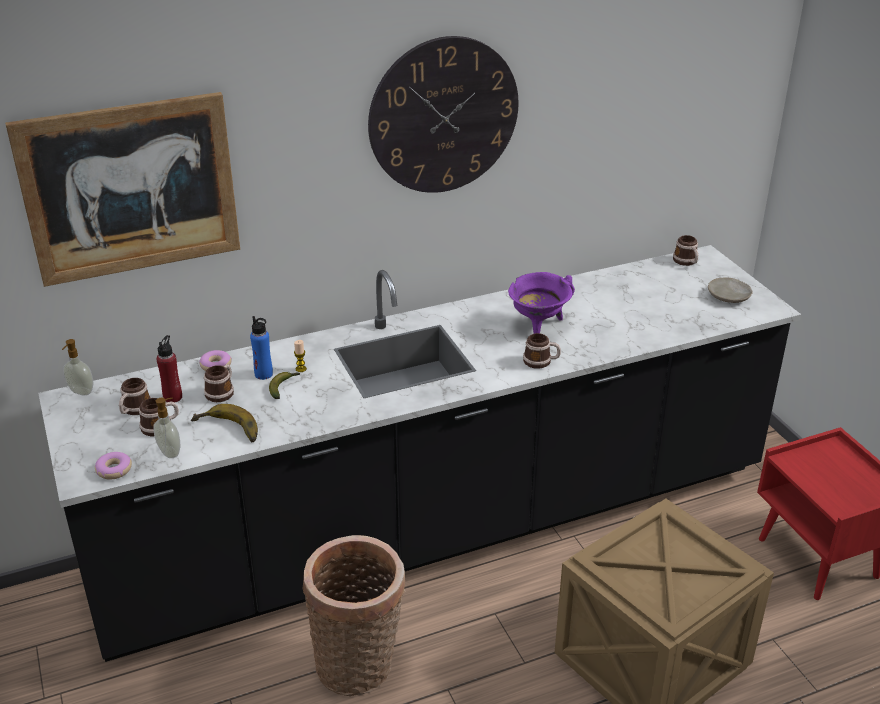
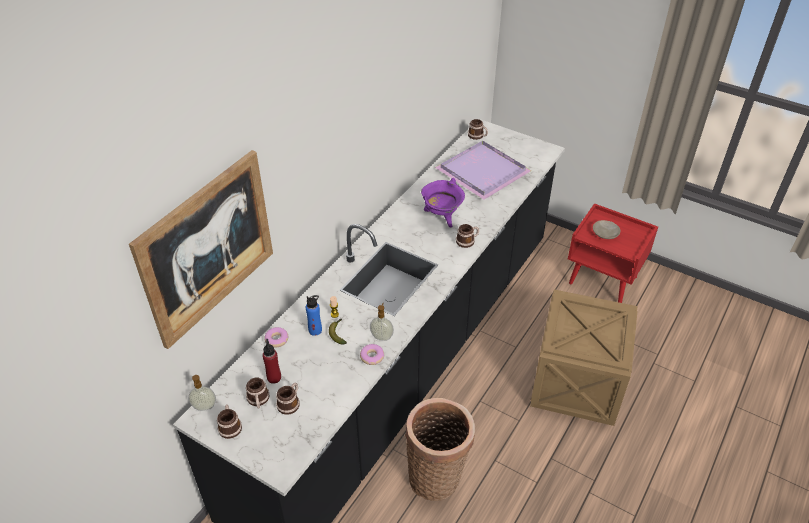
camera: 35 degrees left, 10 degrees up
(114, 470) = (295, 450): donut -> donut (372, 357)
(170, 452) = (317, 417): soap dispenser -> soap dispenser (382, 336)
(222, 392) = (302, 357): mug -> mug (230, 426)
(227, 431) = (336, 383): banana -> none
(443, 116) = (363, 103): wall clock -> none
(651, 300) = (484, 171): none -> purple tray
(729, 296) = (520, 151): beige plate -> beige plate (605, 233)

